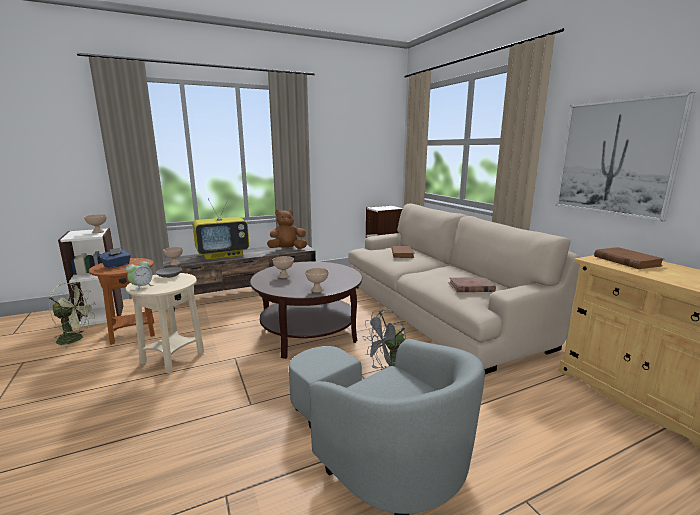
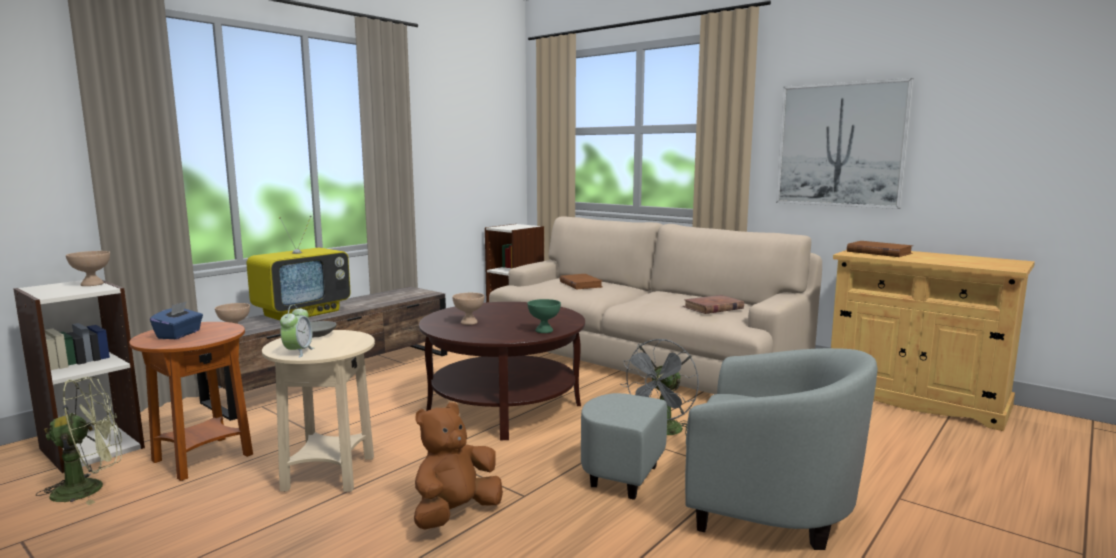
camera: 25 degrees left, 5 degrees down
(287, 249) = (400, 296): brown plush toy -> brown plush toy (455, 514)
(317, 290) = (544, 330): beige bowl -> green bowl

